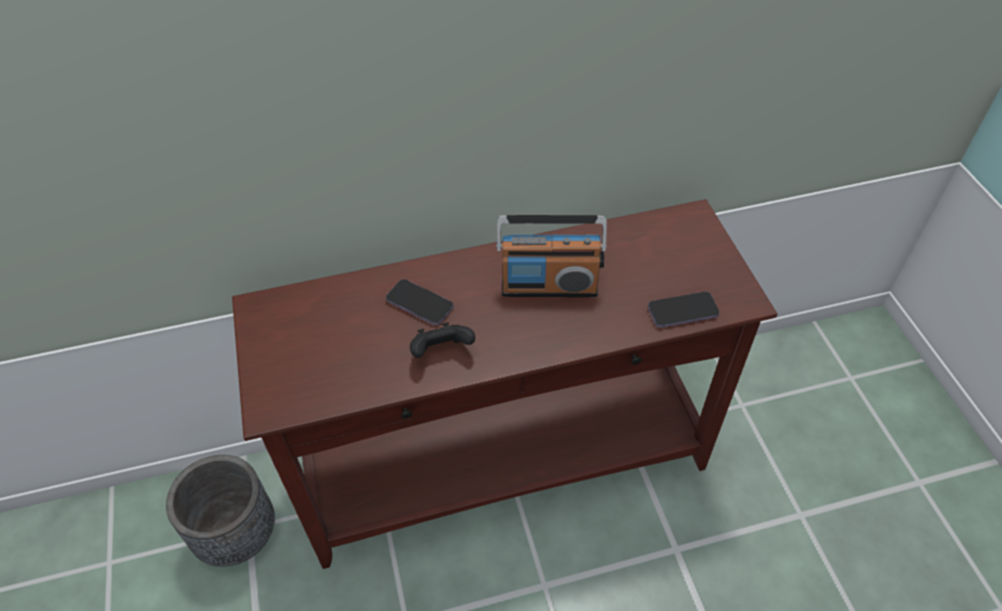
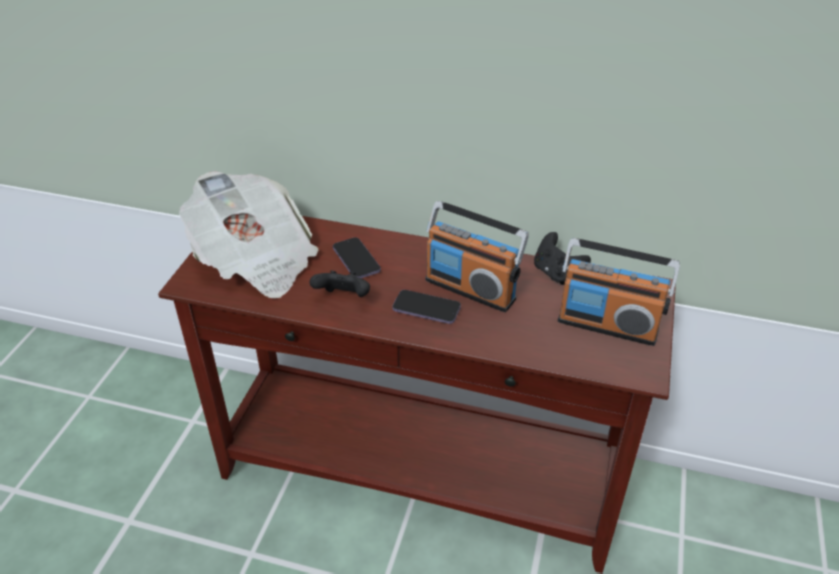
camera: 30 degrees right, 10 degrees down
(237, 534) = (182, 421): grey planter -> none
(317, 351) = (255, 260): none -> newspaper
(609, 236) = (556, 273): none -> black game controller
(682, 311) = (574, 355): phone -> phone (426, 309)
(687, 269) = (607, 325): none -> radio

